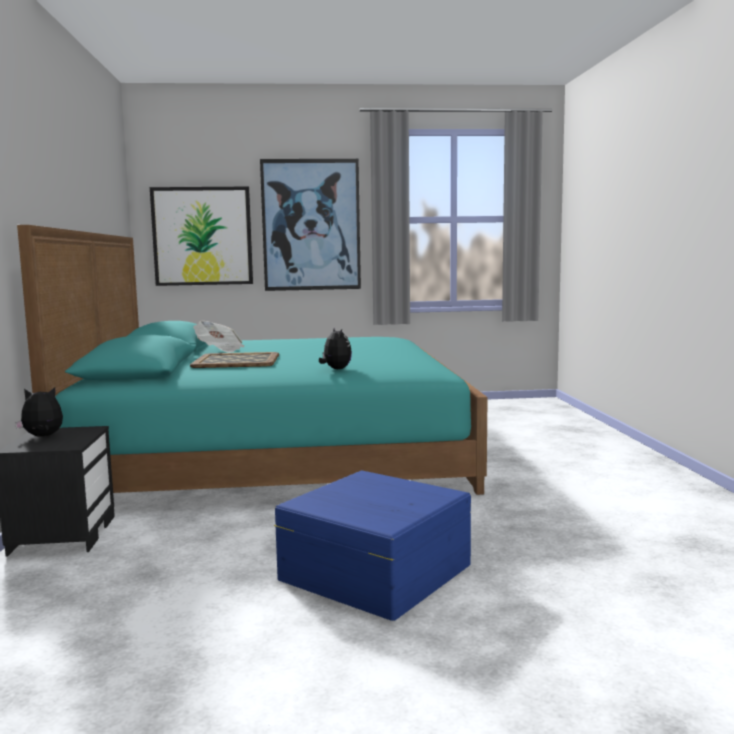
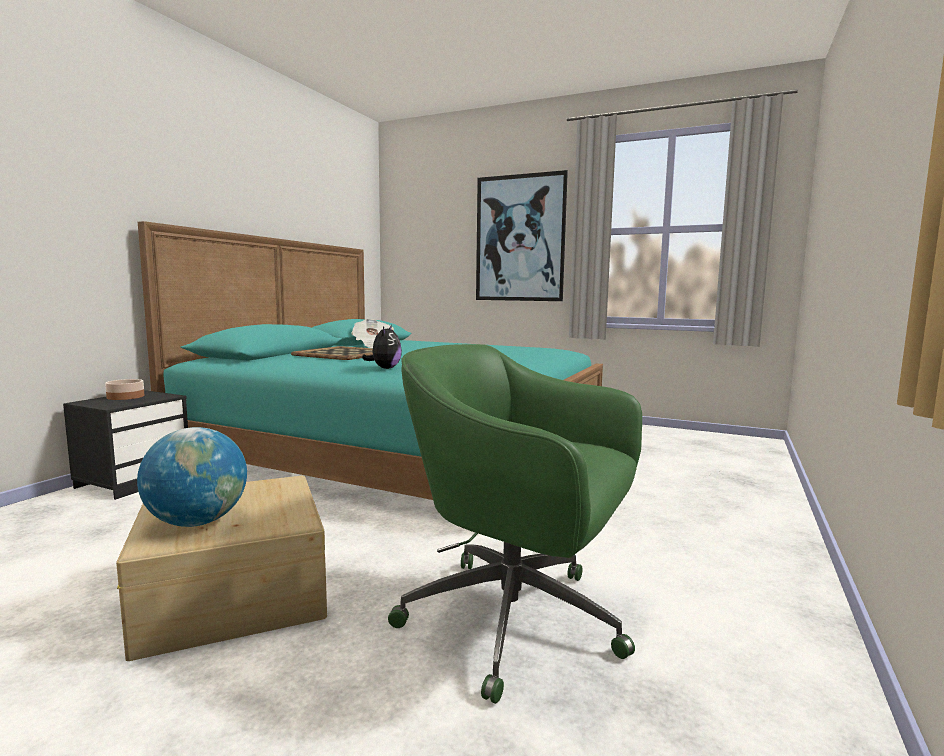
camera: 30 degrees right, 0 degrees up
(43, 437) = (125, 397): plush toy -> bowl
(202, 236) = (430, 250): picture -> none
(374, 571) = (234, 591): blue storage box -> beige storage box
(379, 508) = (197, 522): none -> globe
(580, 533) = (518, 621): none -> green office chair

